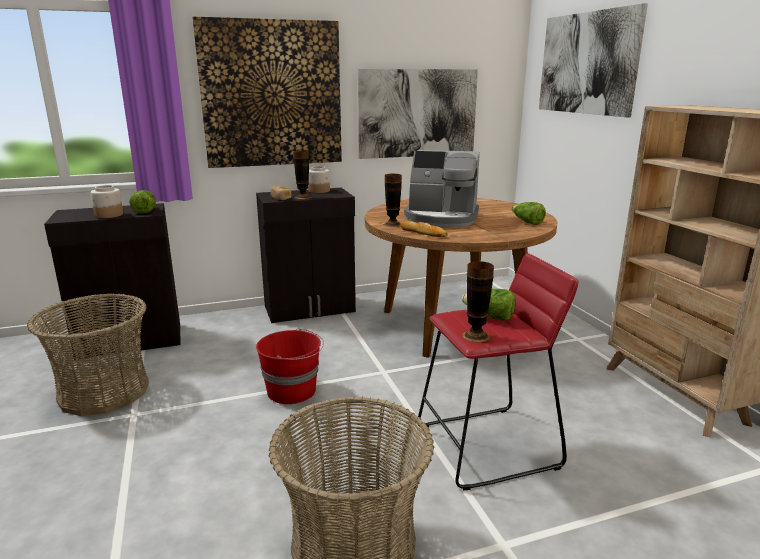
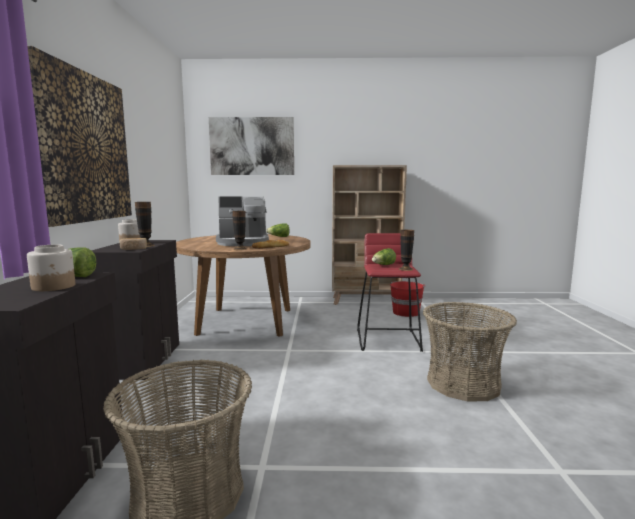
camera: 70 degrees left, 10 degrees down
(292, 391) = (287, 382): red bucket -> red bucket (406, 312)
(418, 113) = (156, 175): picture -> none
(441, 218) = (243, 243): coffee machine -> coffee machine turned 45 degrees clockwise

